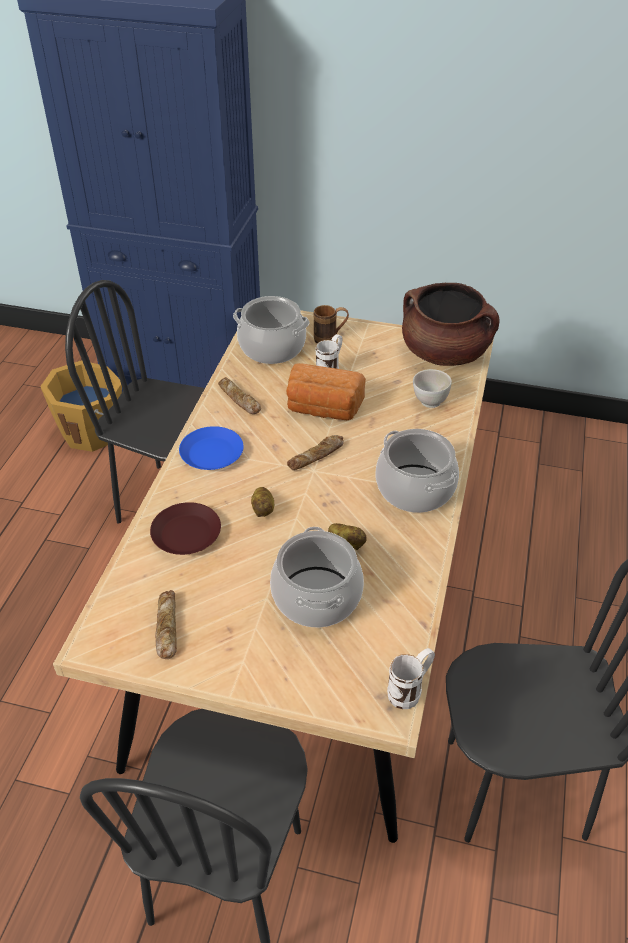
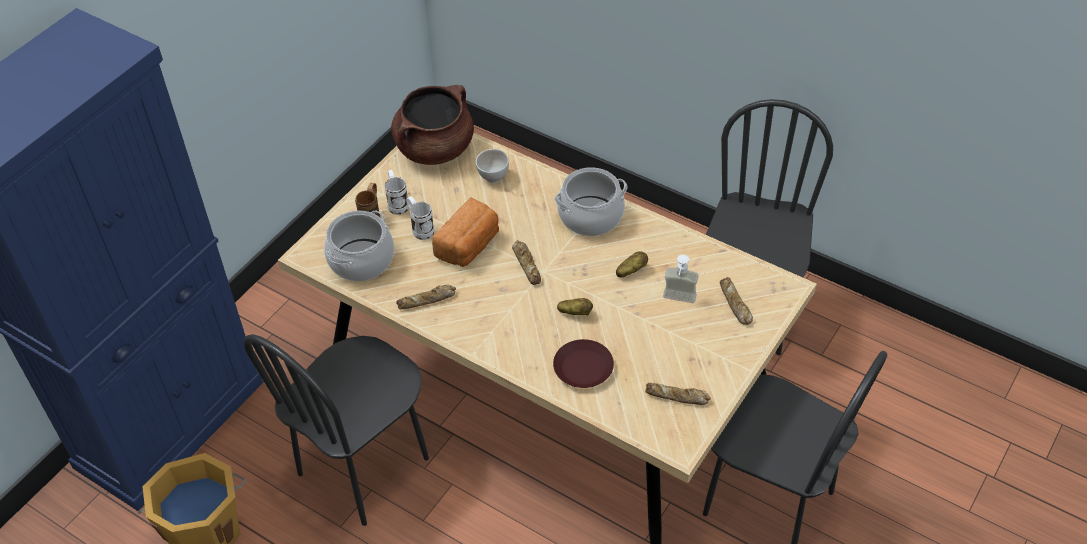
camera: 70 degrees left, 5 degrees up
(212, 454) = (492, 333): blue plate -> none
(317, 597) = (678, 301): cooking pot -> soap dispenser
(336, 656) = (734, 304): none -> bread
(410, 691) = (774, 273): white mug -> white mug (397, 203)

